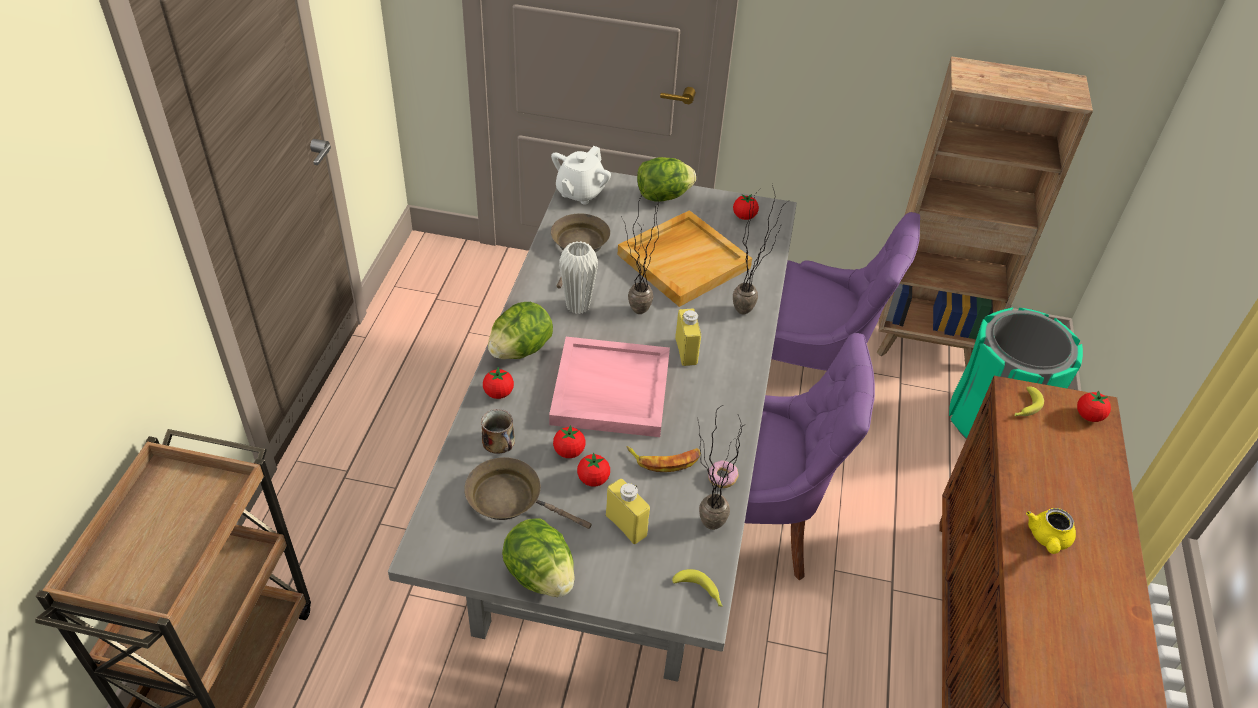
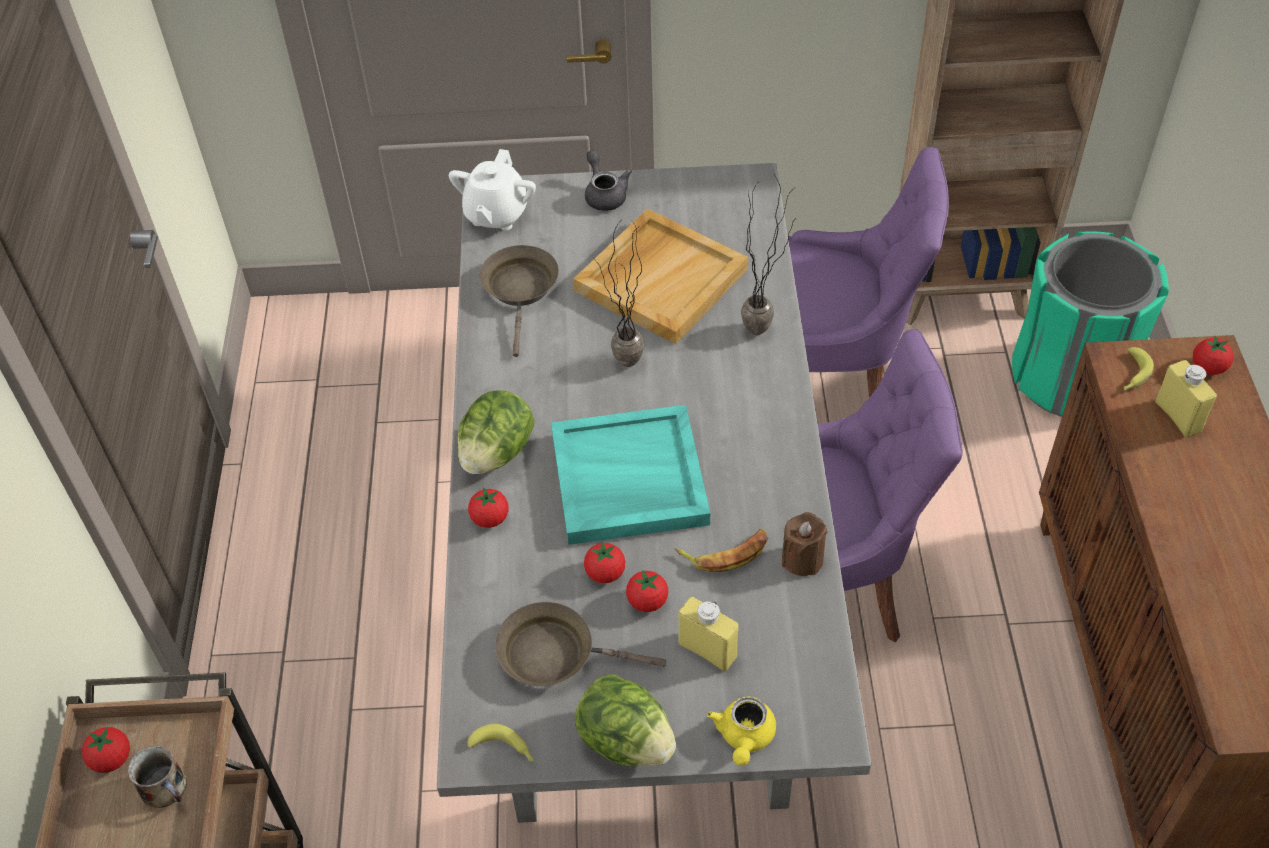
camera: 10 degrees left, 5 degrees up
(500, 442) = (515, 584): mug -> mug (166, 788)
(578, 306) = (548, 375): white vase -> none
(609, 391) = (627, 480): pink tray -> turquoise tray
(663, 196) = (604, 194): lettuce -> grey teapot
(686, 351) = (704, 403): yellow bottle -> yellow bottle (1178, 416)
(699, 592) = (822, 710): banana -> banana (504, 750)
(702, 524) = (798, 624): potted plant -> none
(722, 478) = (802, 559): donut -> brown candle
(744, 216) = (717, 199): tomato -> tomato (112, 759)
(1047, 539) = (1203, 536): yellow teapot -> yellow teapot (744, 737)

